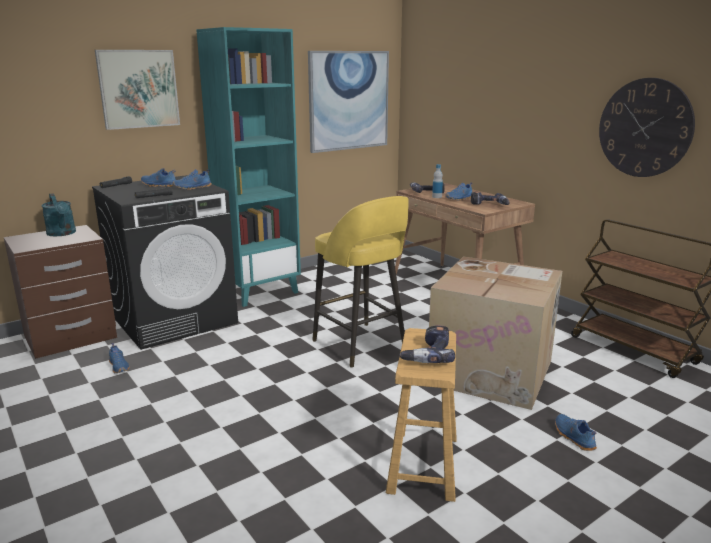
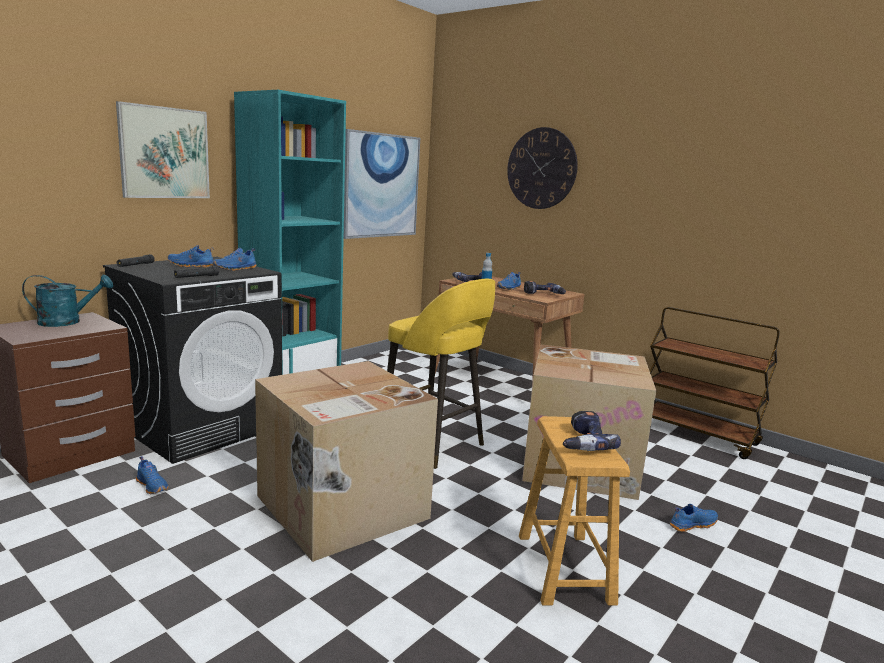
camera: 15 degrees left, 5 degrees down
(62, 233) = (67, 322): turquoise watering can -> turquoise watering can turned 60 degrees counterclockwise
(255, 396) = (341, 508): none -> cardboard box
(573, 437) = (692, 524): blue shoe -> blue shoe turned 105 degrees clockwise
(644, 128) = (699, 220): wall clock -> wall clock (541, 168)

